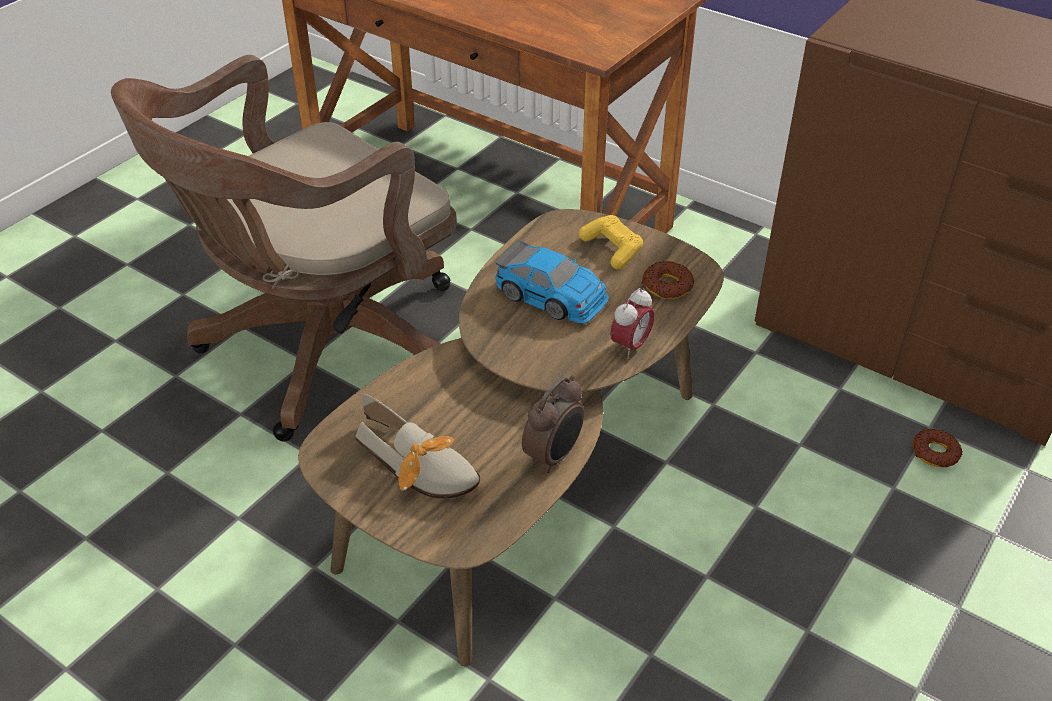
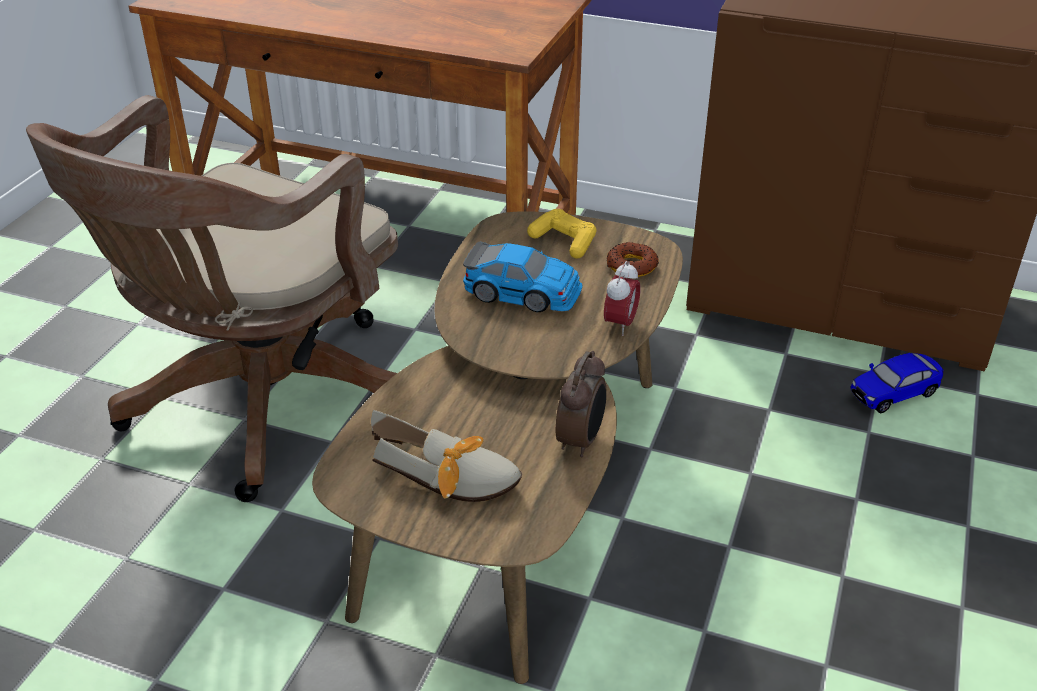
camera: 15 degrees left, 5 degrees down
(935, 453) = (893, 394): donut -> toy car

